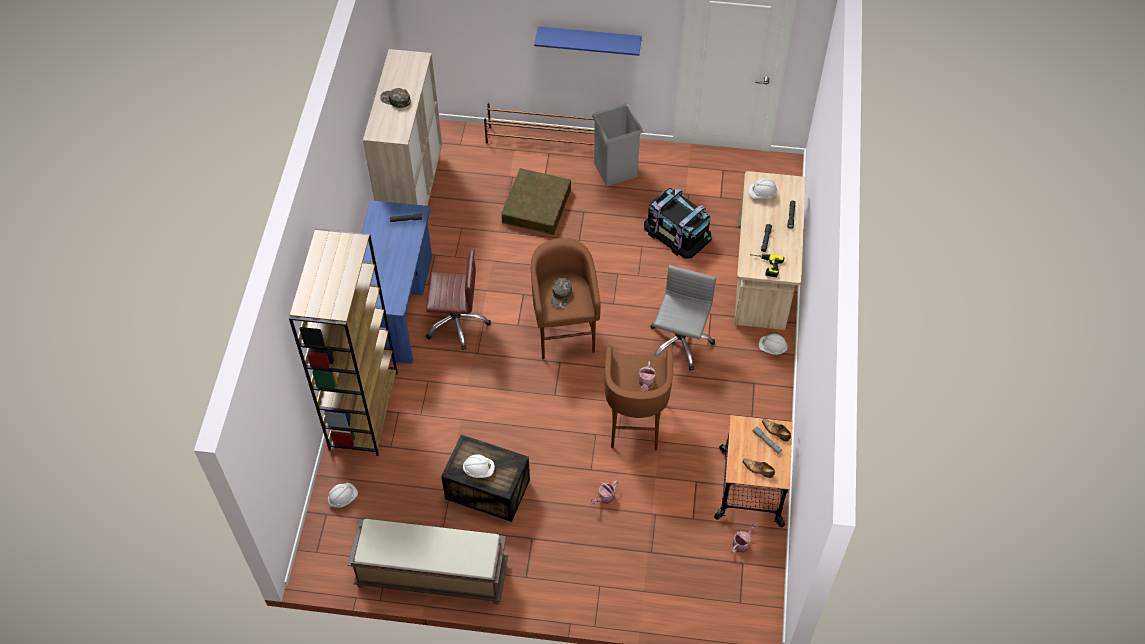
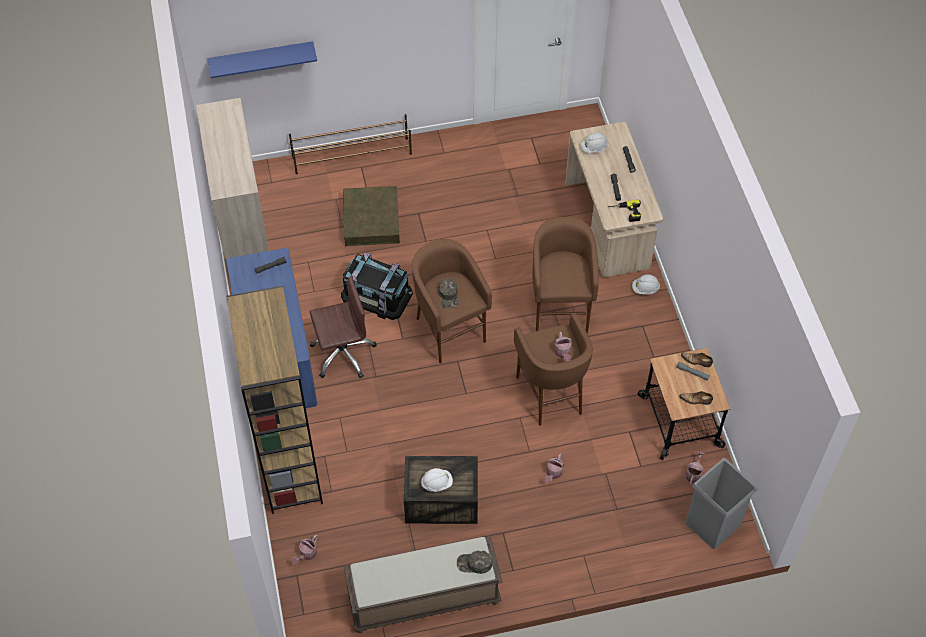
camera: 20 degrees left, 0 degrees up
(343, 498) = (306, 554): white hard hat -> watering can
(395, 100) = (226, 152): green cap -> green cap (474, 564)
(589, 40) = (384, 46): blue shelf -> blue shelf (261, 59)
(615, 169) = (431, 165): grey trash can -> grey trash can (712, 524)
(677, 232) = (514, 207): black storage box -> black storage box (377, 295)
(679, 342) = (559, 309): grey office chair -> brown stool

